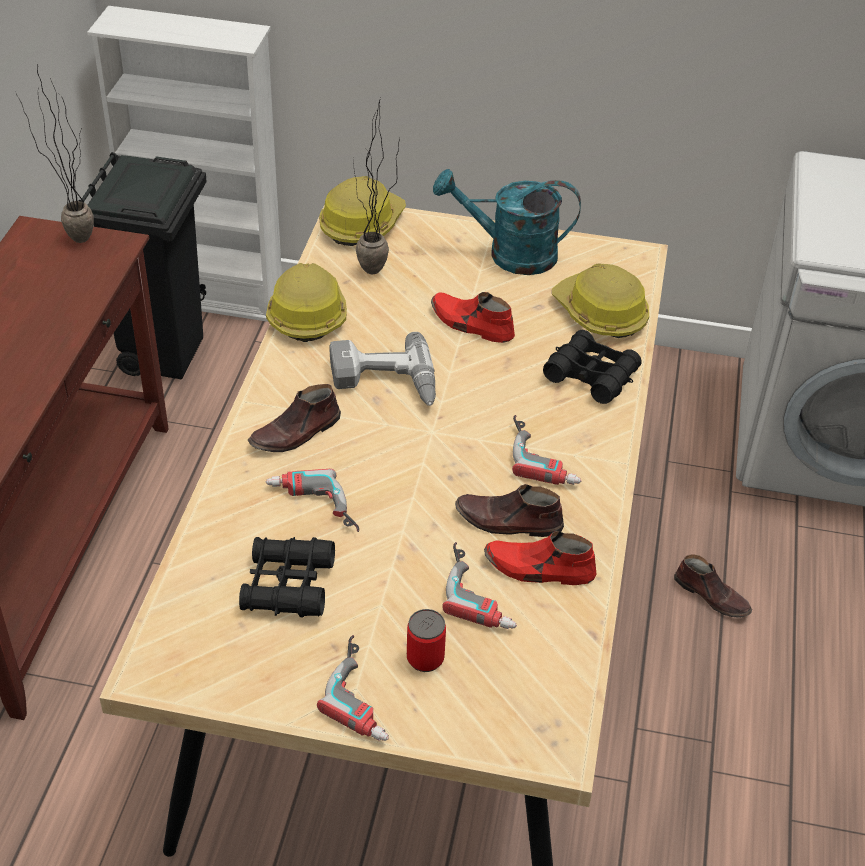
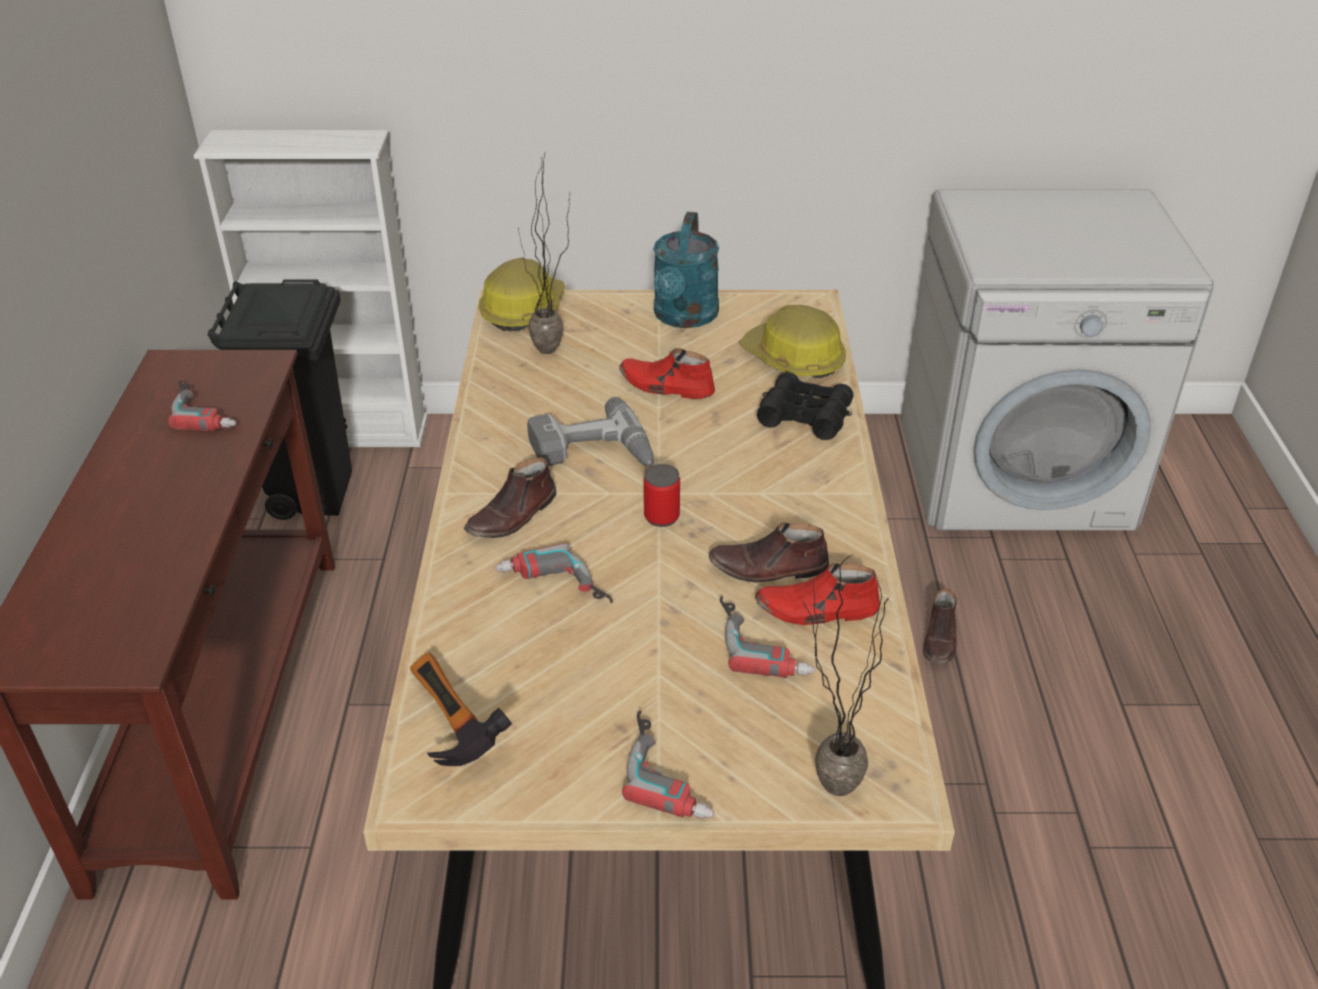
camera: 10 degrees left, 5 degrees down
(72, 237) = (212, 362): potted plant -> potted plant (821, 785)
(187, 620) = (445, 728): none -> hammer
(287, 585) = (549, 672): black binoculars -> none
(307, 314) = (490, 400): hard hat -> none
(425, 658) = (725, 722): can -> can (661, 516)
(509, 254) = (684, 318): turquoise watering can -> turquoise watering can turned 75 degrees counterclockwise
(545, 455) = (784, 498): power drill -> power drill (208, 409)
(712, 596) = (940, 639): brown shoe -> brown shoe turned 75 degrees clockwise

